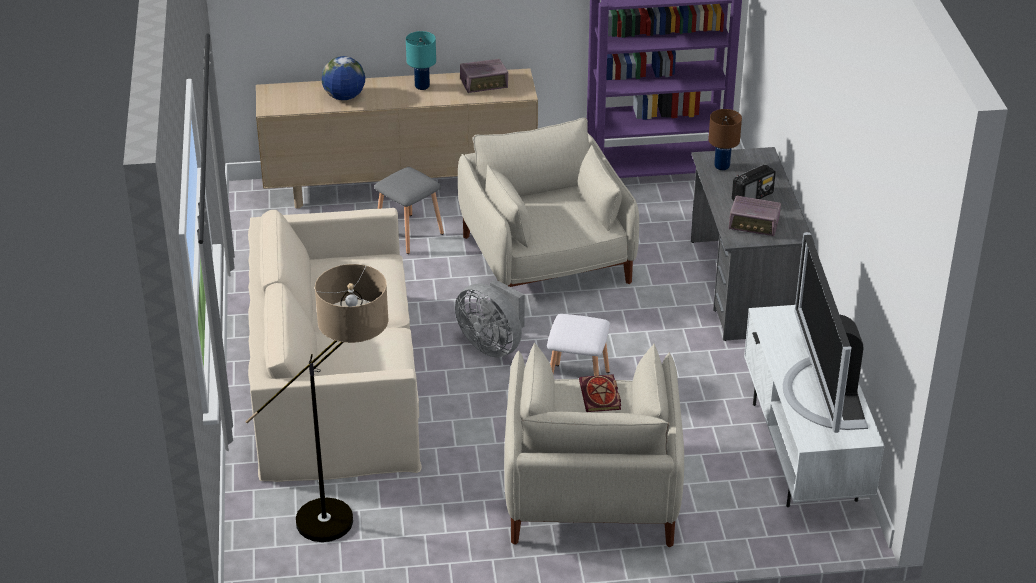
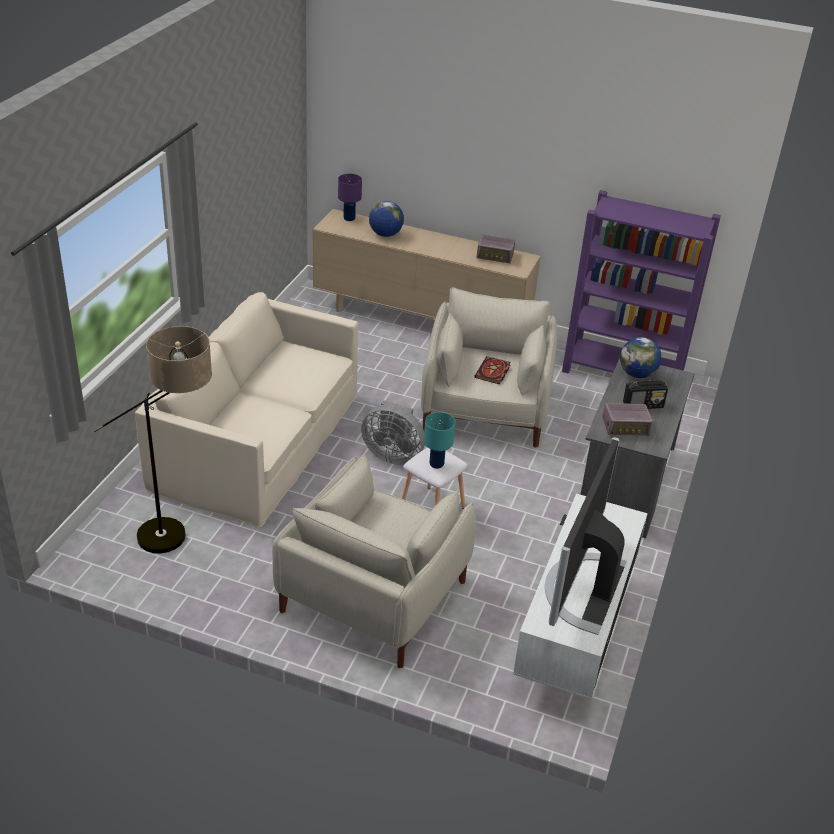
camera: 25 degrees right, 0 degrees up
(286, 90) = (349, 218): none -> purple table lamp
(409, 233) = (400, 354): grey stool -> none
(422, 87) = (447, 244): turquoise table lamp -> turquoise table lamp (436, 465)
(493, 345) = (393, 455): grey fan -> grey fan turned 45 degrees counterclockwise
(601, 396) = (406, 519): book -> book (493, 372)
(723, 167) = (637, 374): brown table lamp -> globe
(754, 225) = (625, 427): radio -> radio turned 45 degrees counterclockwise

